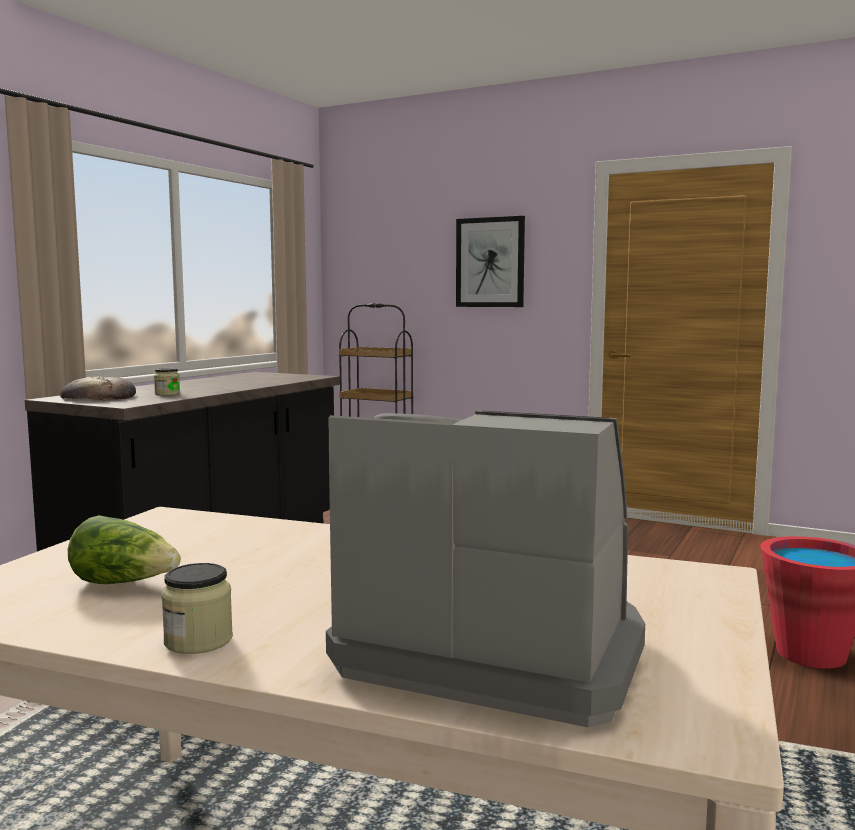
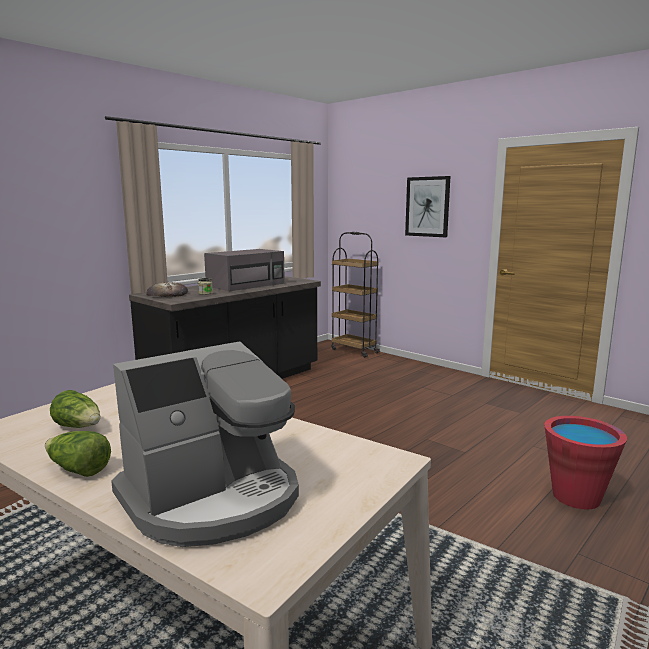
camera: 15 degrees right, 5 degrees up
(198, 640) = (78, 469): jar -> lettuce
(224, 383) = (246, 285): none -> grey microwave
(493, 650) = (213, 498): coffee machine -> coffee machine turned 105 degrees clockwise

